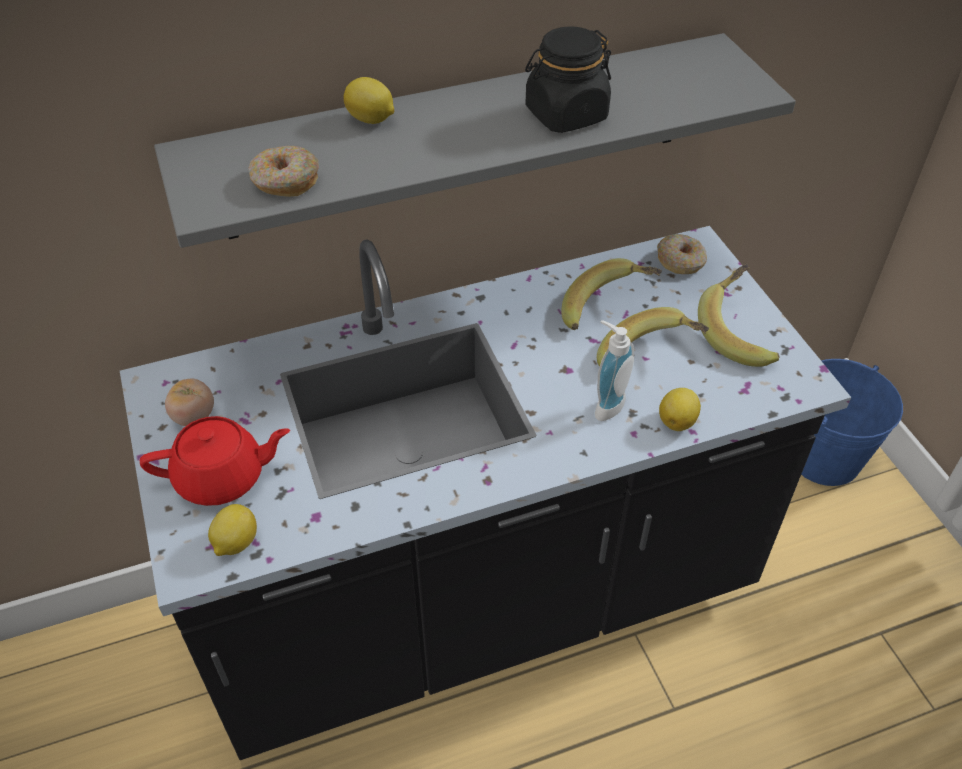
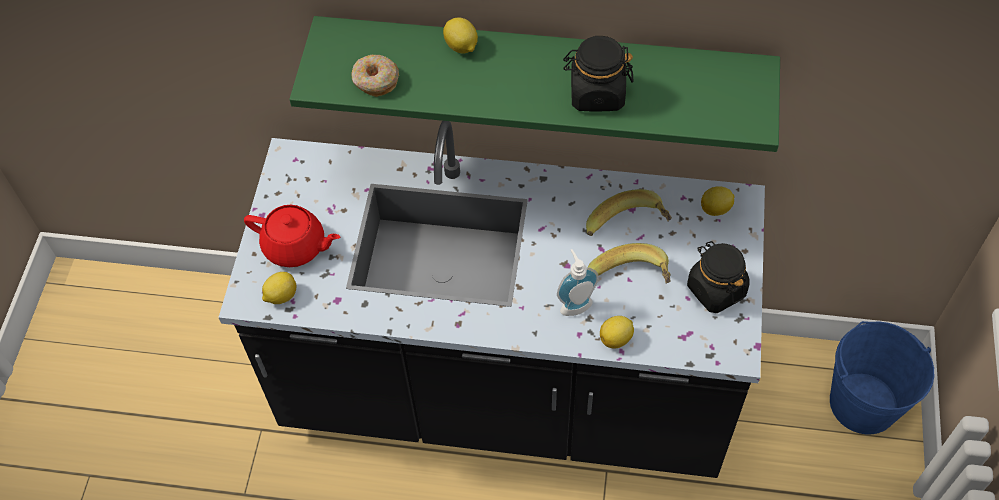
camera: 30 degrees right, 10 degrees up
(194, 416) = (300, 193): tomato -> none
(460, 137) = (542, 67): grey shelf -> green shelf
(681, 261) = (716, 209): donut -> lemon
(740, 333) = (716, 289): banana -> black jar

